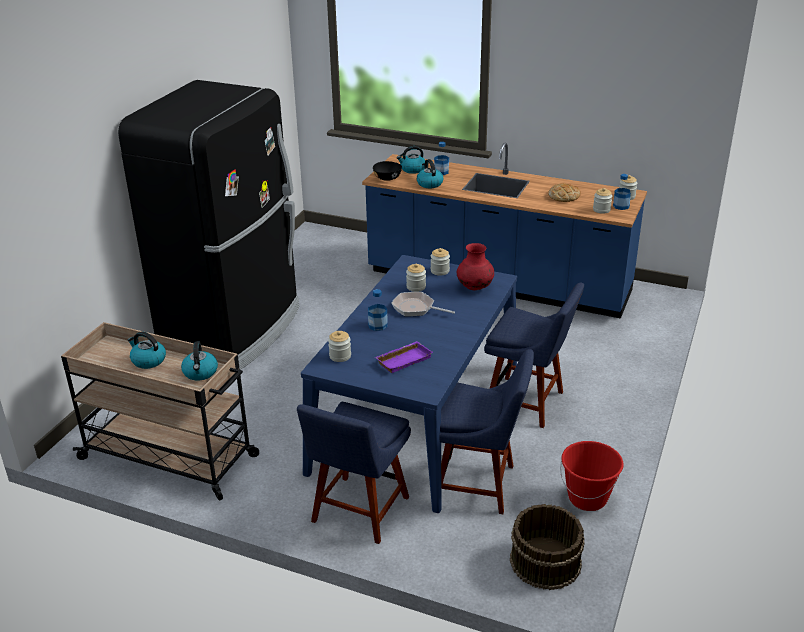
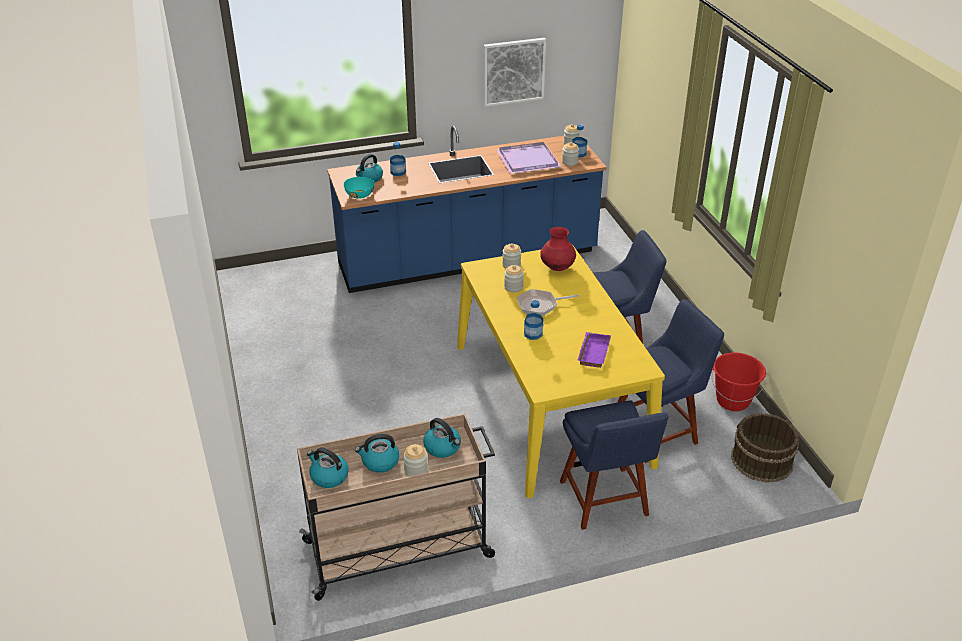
camera: 40 degrees left, 5 degrees up
(234, 330) = (296, 407): black fridge -> none
(340, 356) = (543, 373): jar -> jar (416, 470)
(388, 178) = (360, 195): black bowl -> turquoise bowl
(418, 417) = (550, 402): blue dining table -> yellow dining table
(429, 184) = (404, 187): kettle -> kettle (328, 476)
(564, 196) = (526, 160): bread -> purple tray
(590, 107) = (513, 71): none -> picture

